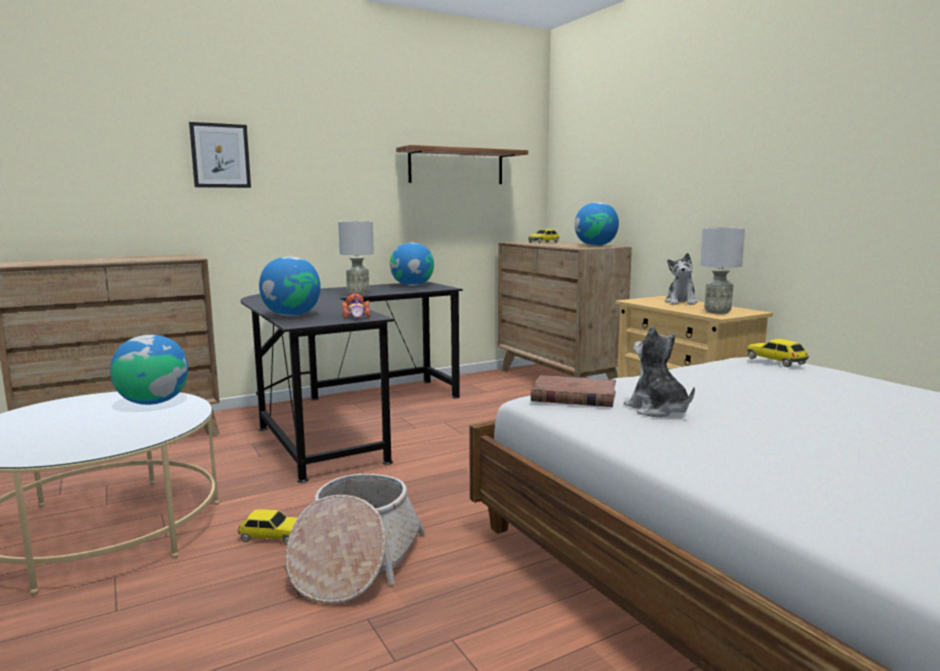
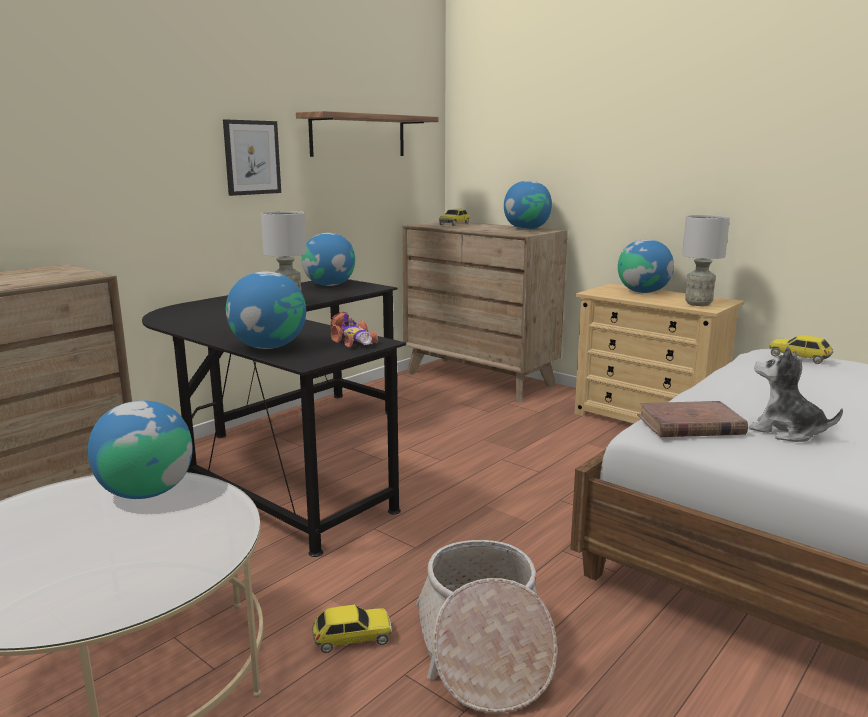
camera: 20 degrees left, 5 degrees up
(220, 155) = (87, 125): picture -> picture (252, 157)
(681, 302) = (643, 292): plush toy -> globe

